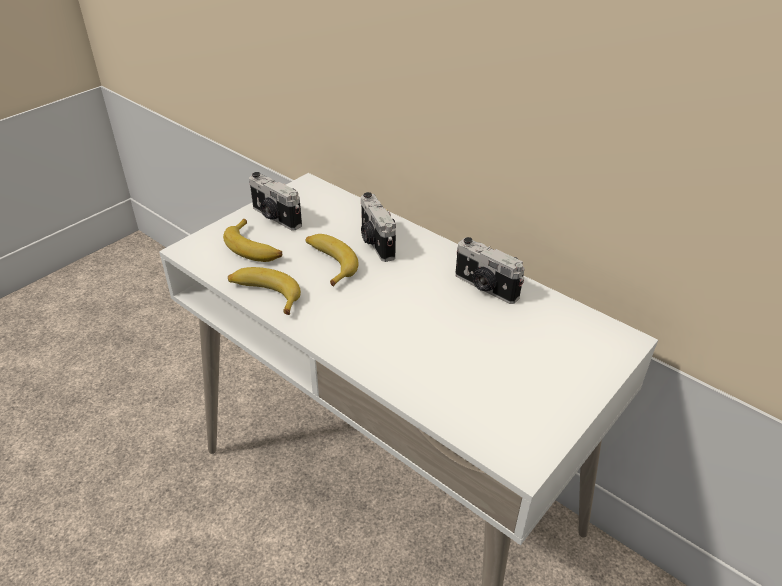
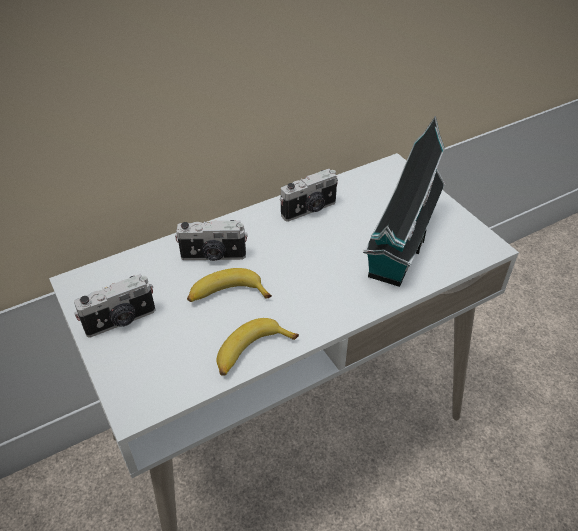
camera: 70 degrees left, 5 degrees up
(255, 248) = (168, 348): banana -> none
(470, 370) = (400, 245): none -> toy house

